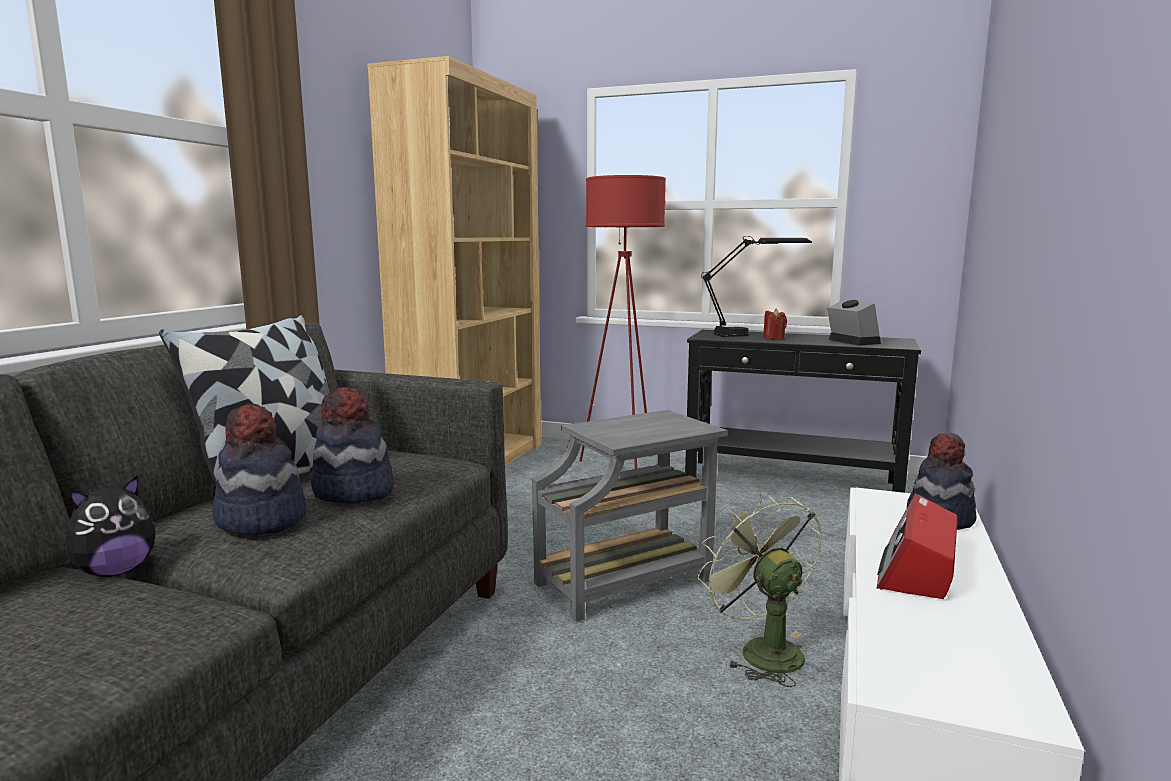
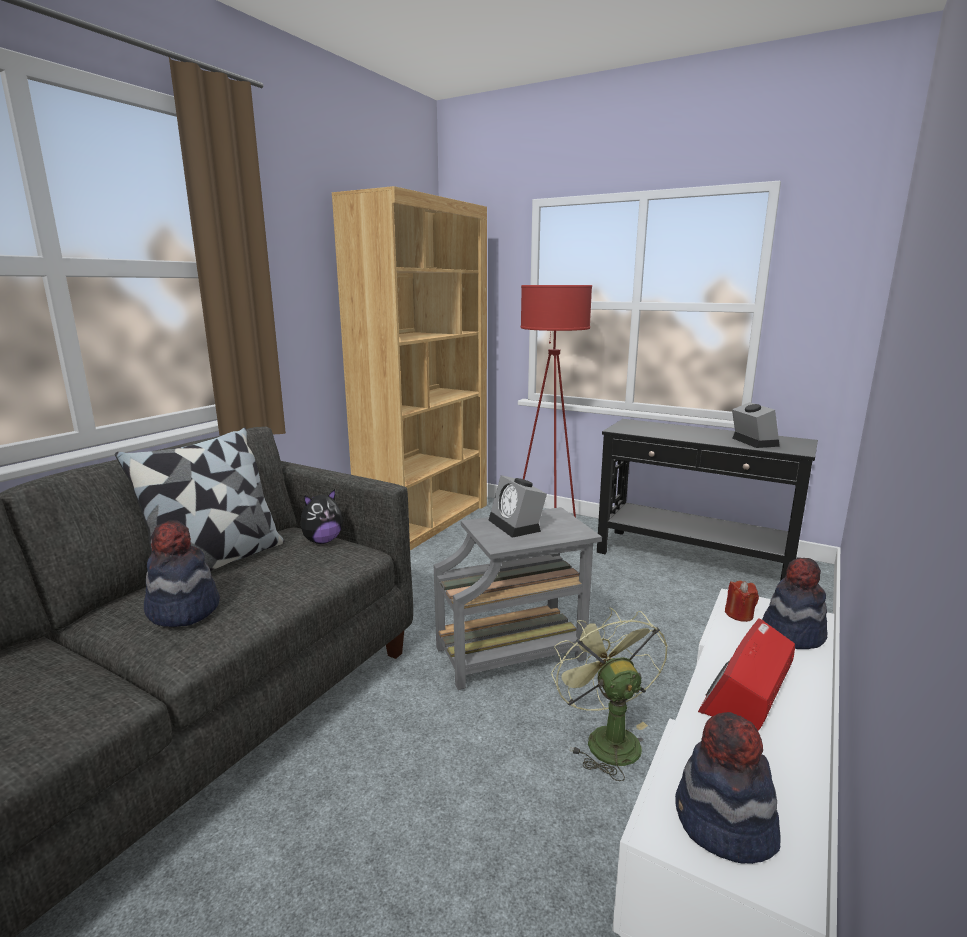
camera: 10 degrees right, 5 degrees up
(116, 571) = (68, 648): plush toy -> plush toy (322, 541)
(353, 492) = (265, 584): hat -> hat (723, 825)
(629, 426) = (517, 525): none -> alarm clock
(753, 334) = (665, 427): black table lamp -> none
(774, 338) = (681, 434): red candle -> red candle (739, 614)

